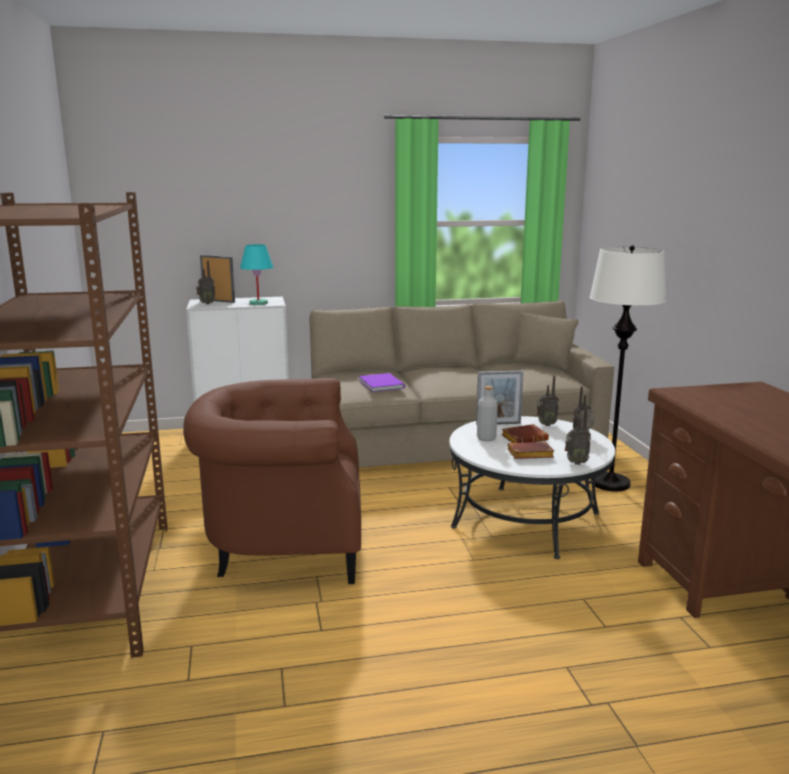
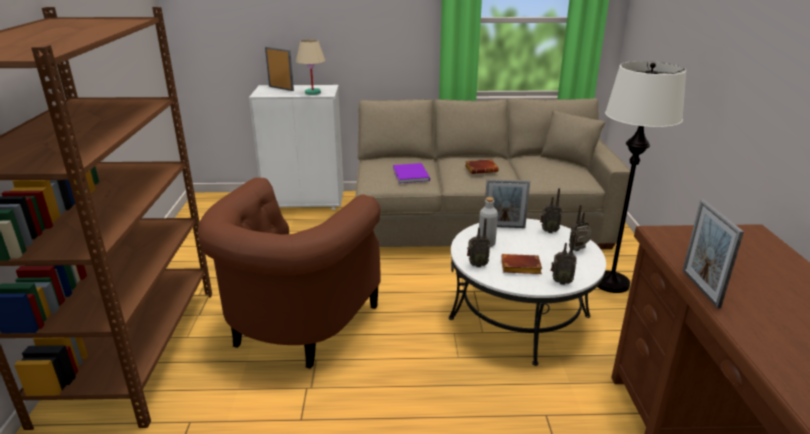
camera: 10 degrees right, 10 degrees up
(206, 303) = (269, 91): radio -> radio (476, 264)
(259, 303) = (313, 93): turquoise table lamp -> beige table lamp
(283, 548) = (298, 326): brown armchair -> brown armchair turned 75 degrees counterclockwise
(524, 438) = (522, 247): brown book -> brown book (481, 169)
(728, 424) = (700, 288): none -> picture frame

